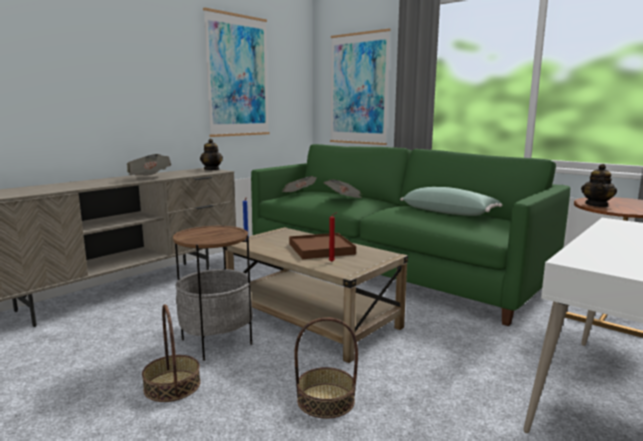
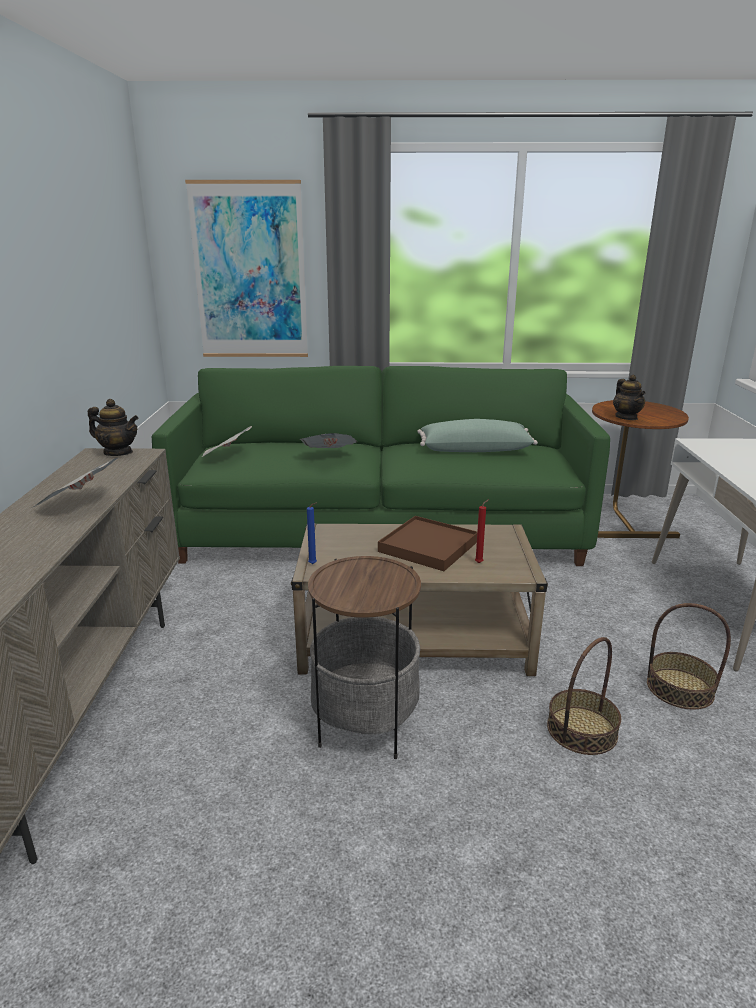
camera: 40 degrees left, 10 degrees up
(172, 385) = (422, 812): basket -> basket (679, 688)
(238, 76) = (84, 267): picture -> none

